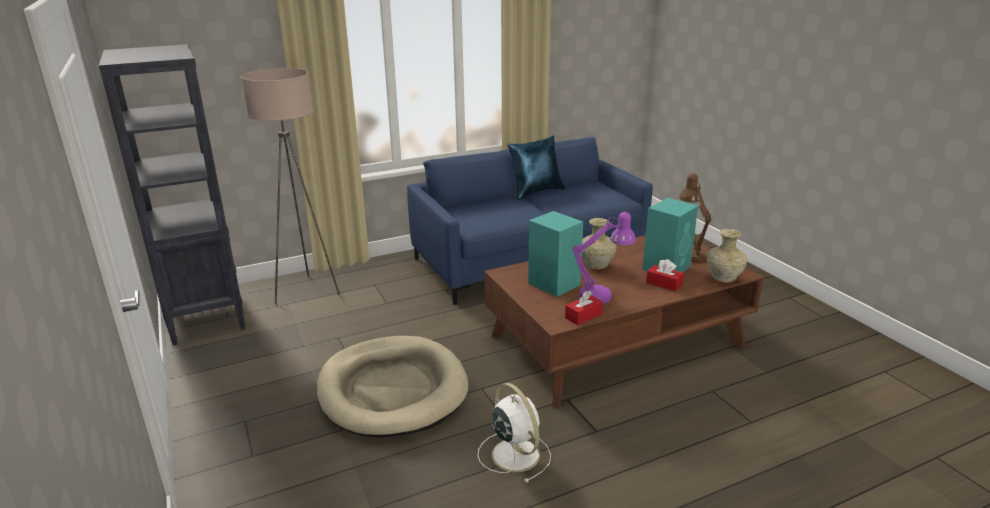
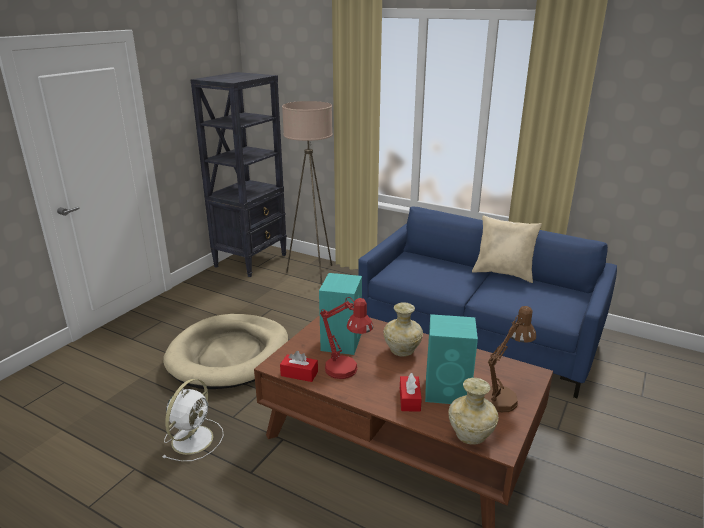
camera: 55 degrees right, 0 degrees up
(536, 192) = (503, 273): blue pillow -> beige pillow
(602, 295) = (346, 372): purple table lamp -> red table lamp

